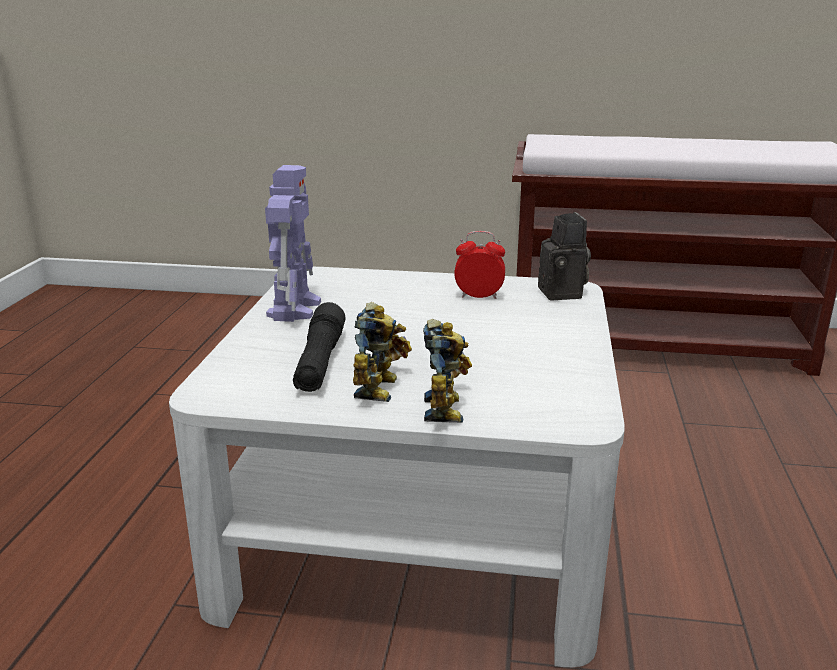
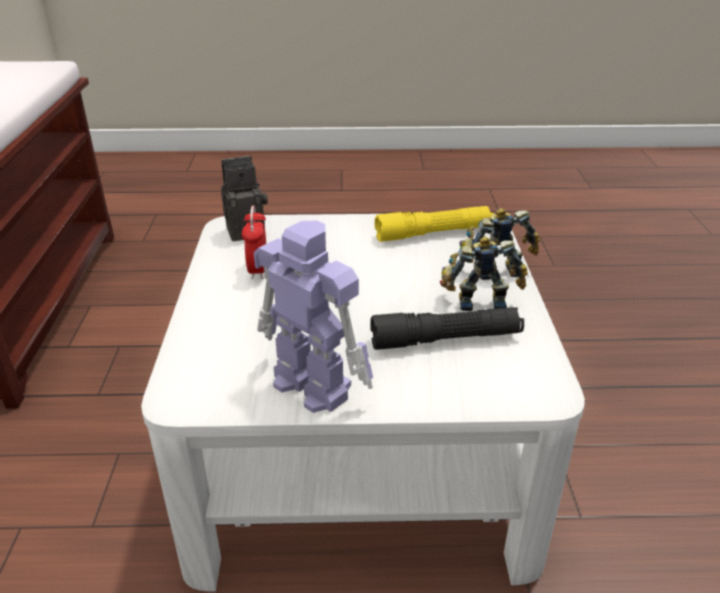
camera: 100 degrees left, 10 degrees up
(295, 308) = (310, 384): toy robot -> toy robot turned 45 degrees clockwise
(551, 384) = (434, 233): none -> yellow flashlight

